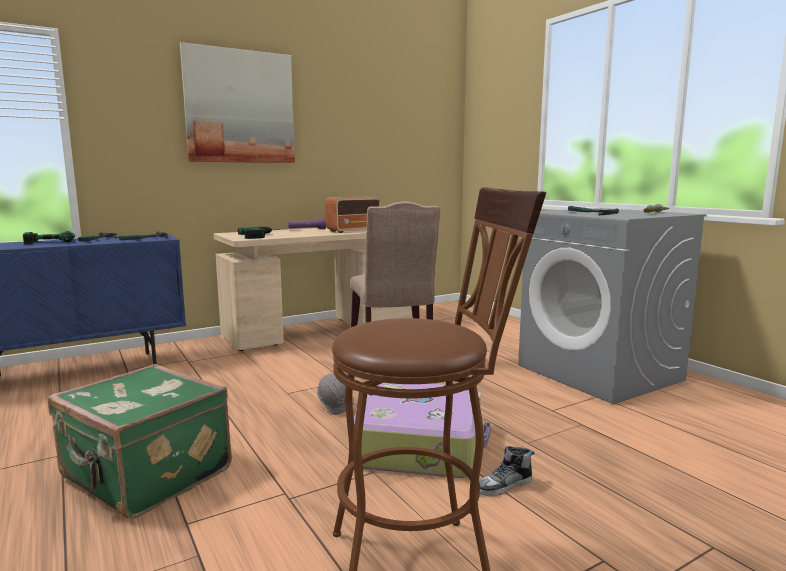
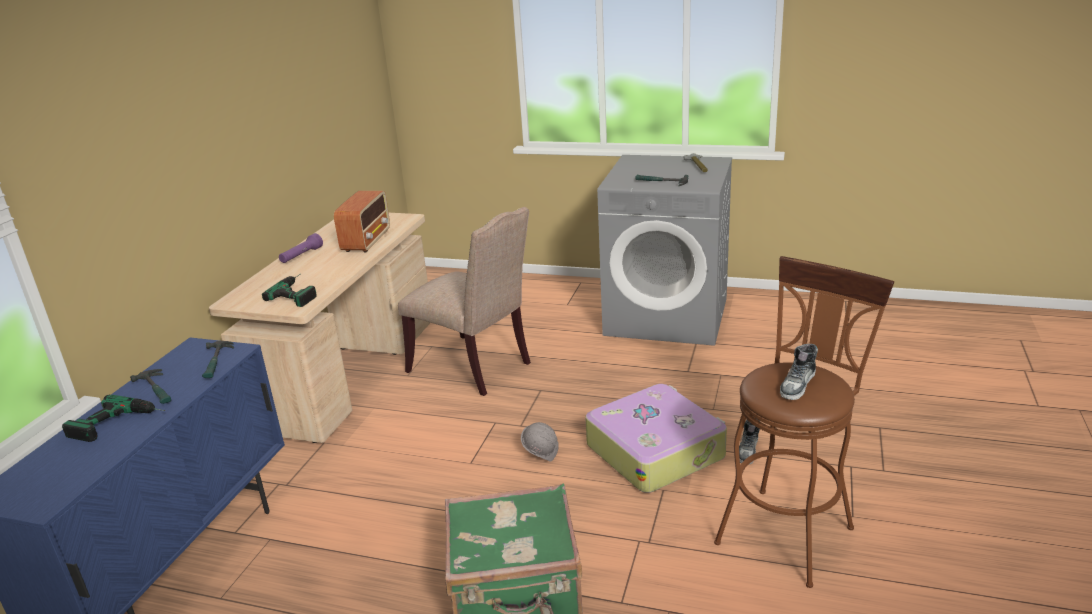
camera: 40 degrees left, 15 degrees up
(240, 107) = (191, 118): picture -> none
(405, 330) = (798, 385): none -> shoe

